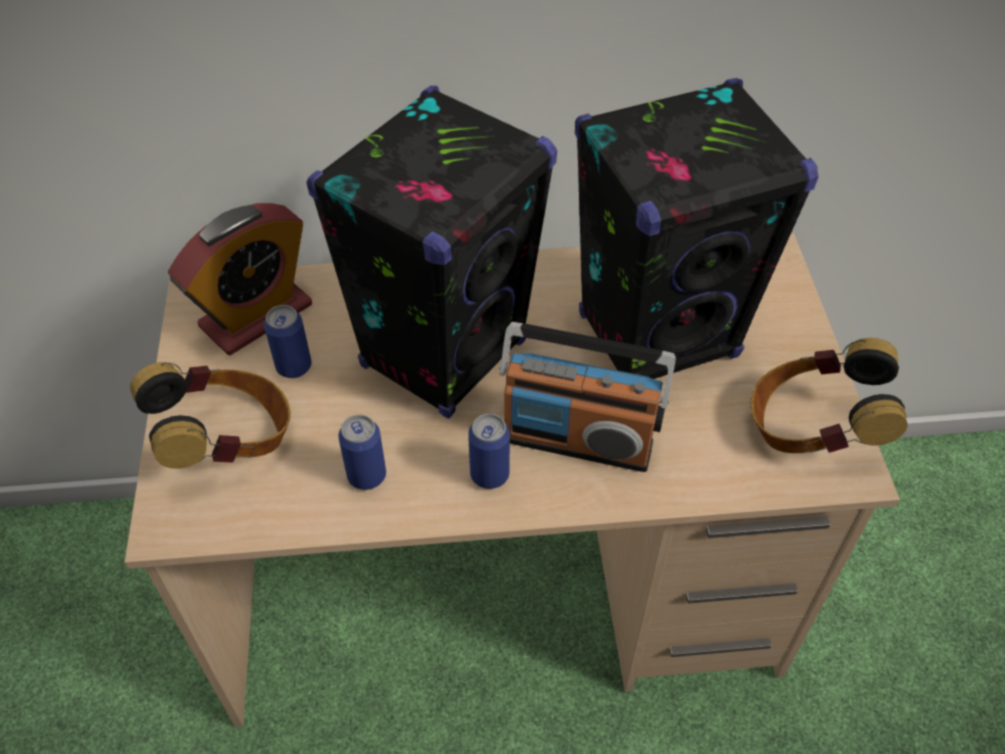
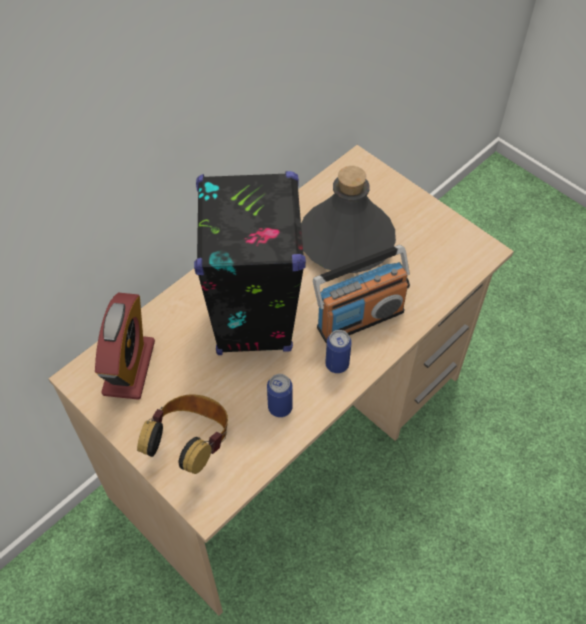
camera: 40 degrees left, 5 degrees up
(294, 366) = (181, 380): can -> none
(658, 336) = (346, 240): black speaker -> grey bottle
(811, 429) = (453, 242): headphones -> none

